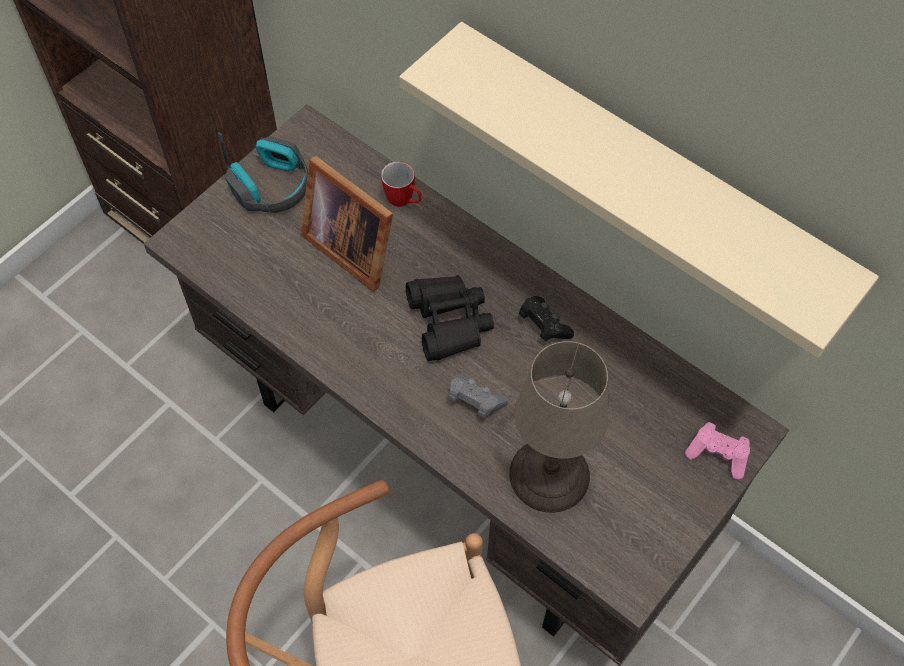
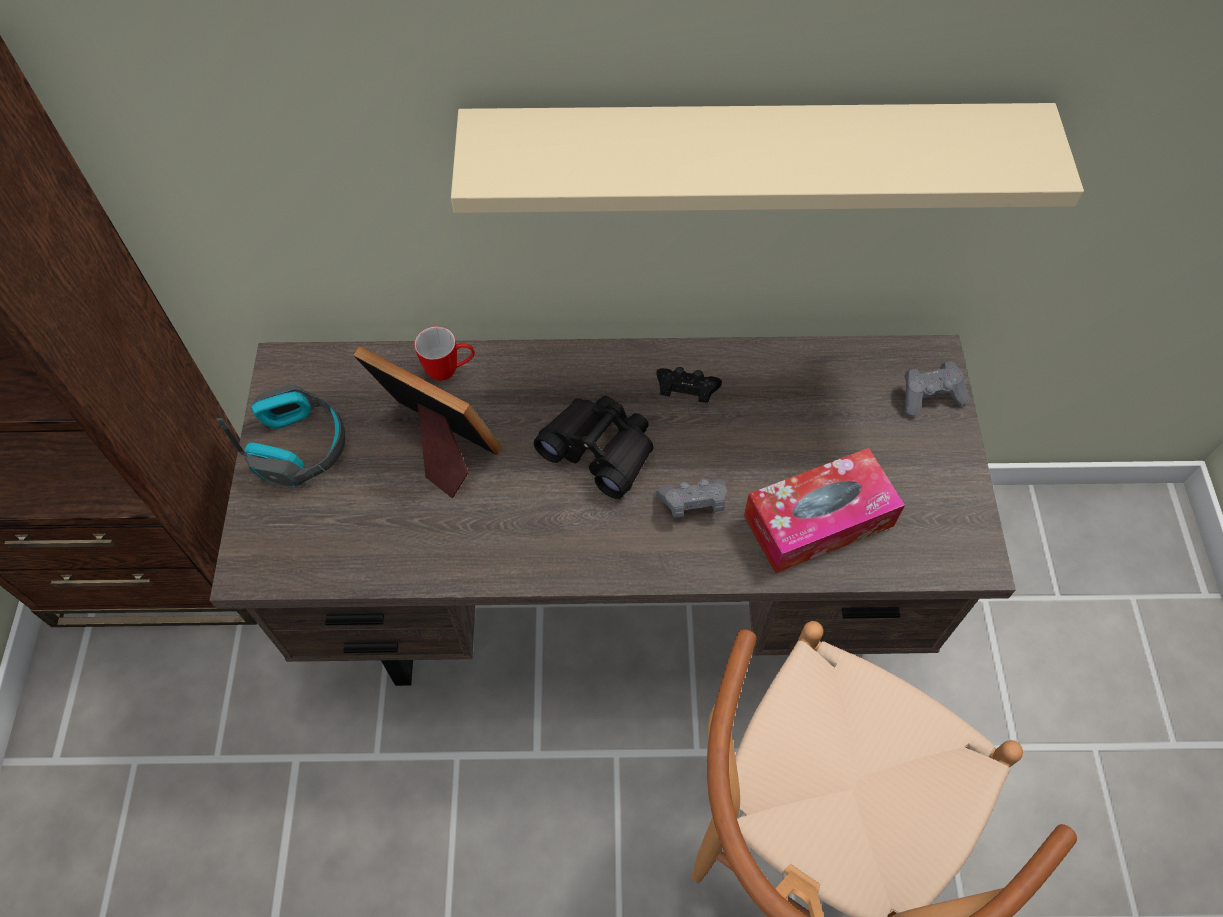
camera: 40 degrees left, 0 degrees up
(351, 245) = (437, 446): picture frame -> picture frame turned 150 degrees counterclockwise
(547, 475) = (818, 520): beige table lamp -> tissue box
(718, 455) = (929, 396): pink game controller -> grey game controller

